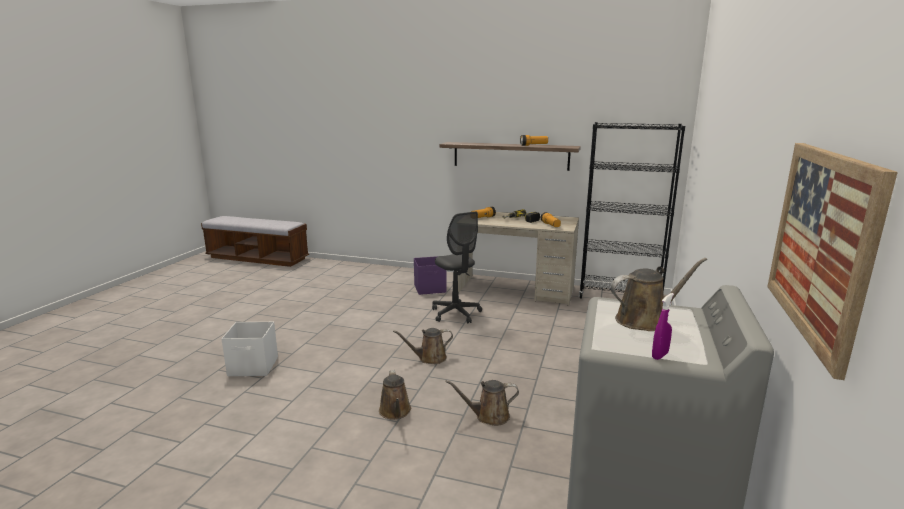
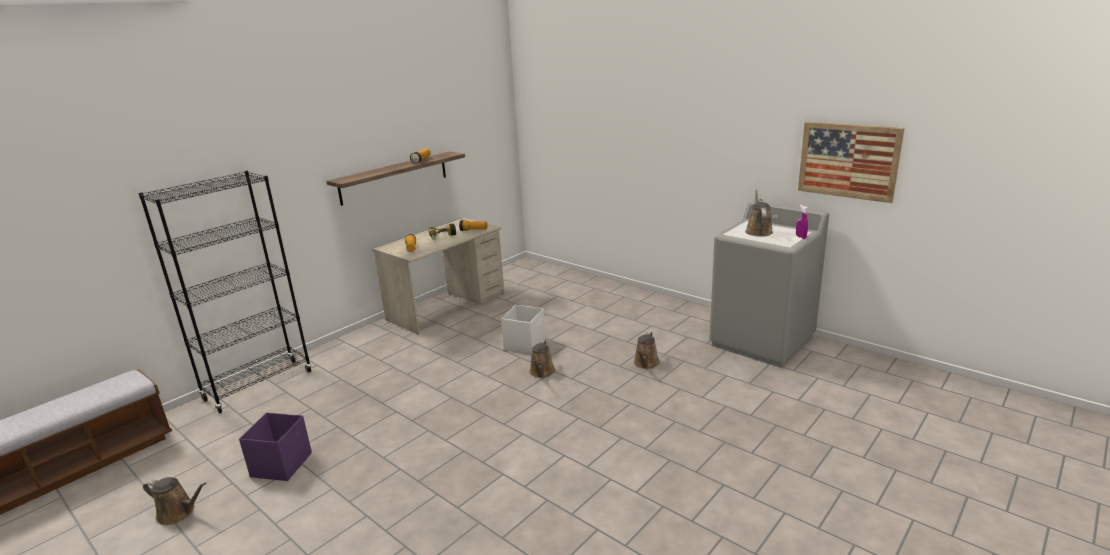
camera: 65 degrees left, 5 degrees up
(254, 367) = (473, 479): white storage box -> white storage box (525, 344)
(395, 412) = (617, 401): brown watering can -> brown watering can (179, 513)
(430, 289) = (390, 347): purple storage box -> purple storage box (282, 464)
(456, 313) = (466, 344): grey office chair -> none
(619, 297) = (511, 273): black bookcase -> black bookcase (259, 385)

